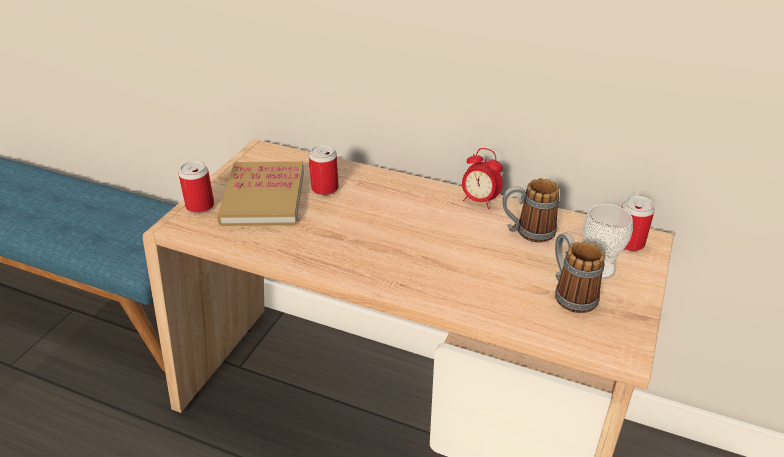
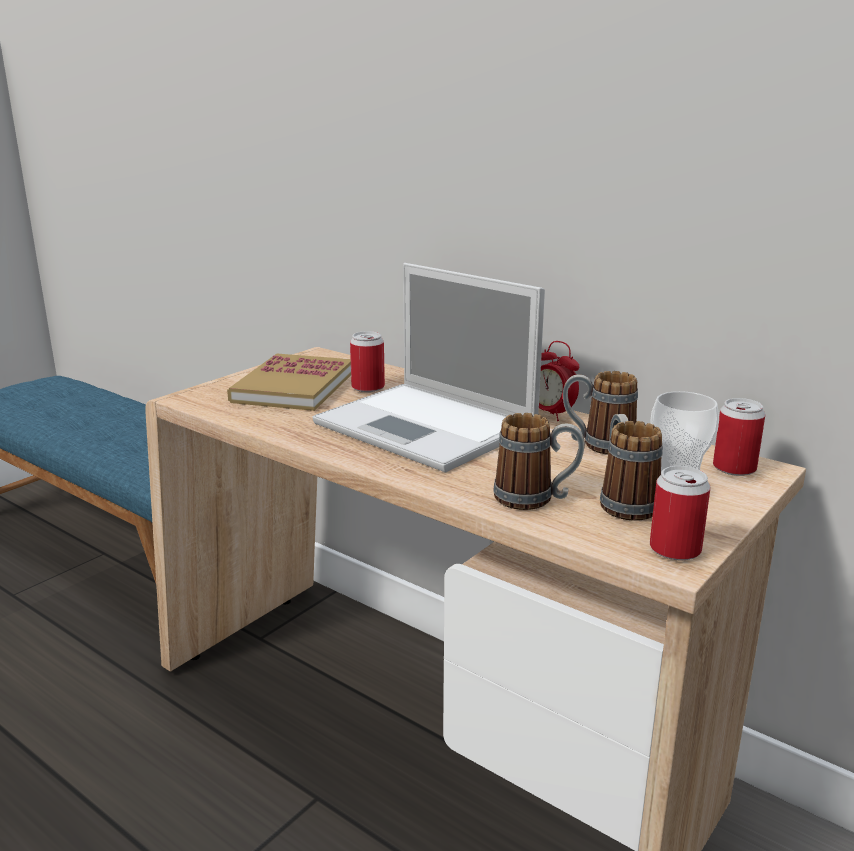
camera: 15 degrees right, 15 degrees down
(200, 206) = (219, 387): can -> can (675, 549)
(395, 231) = (428, 427): none -> laptop
(509, 302) = (536, 499): none -> mug

